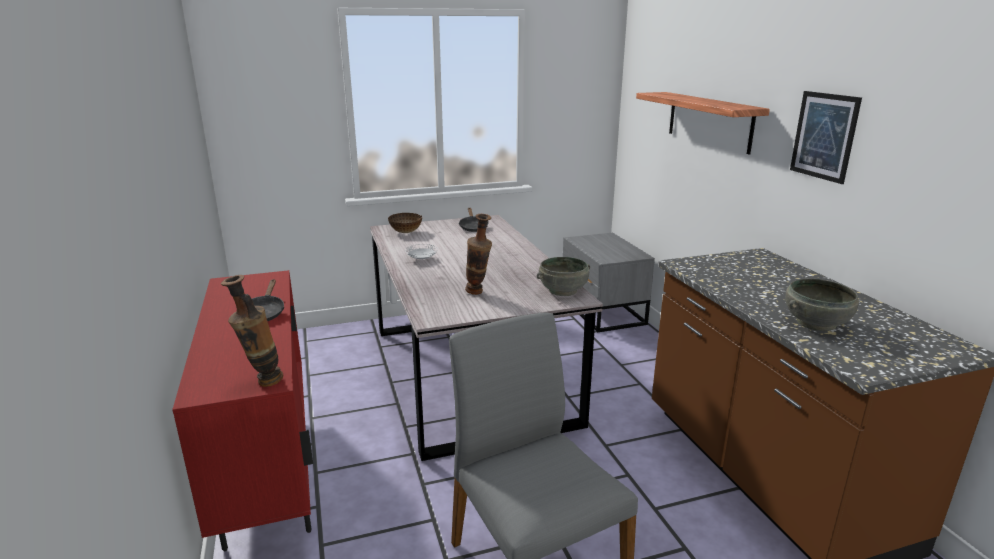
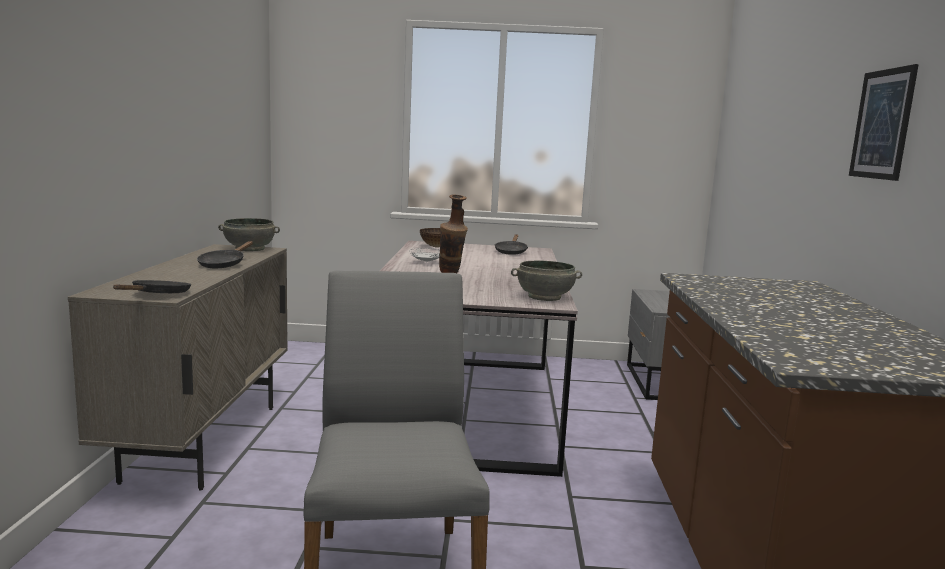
camera: 20 degrees right, 10 degrees down
(262, 383) = (158, 295): vase -> black frying pan
(269, 476) = (205, 441): red cabinet -> beige cabinet
(709, 121) = (784, 137): shelf -> none
(815, 323) = (792, 328): grey bowl -> grey bowl (250, 249)

